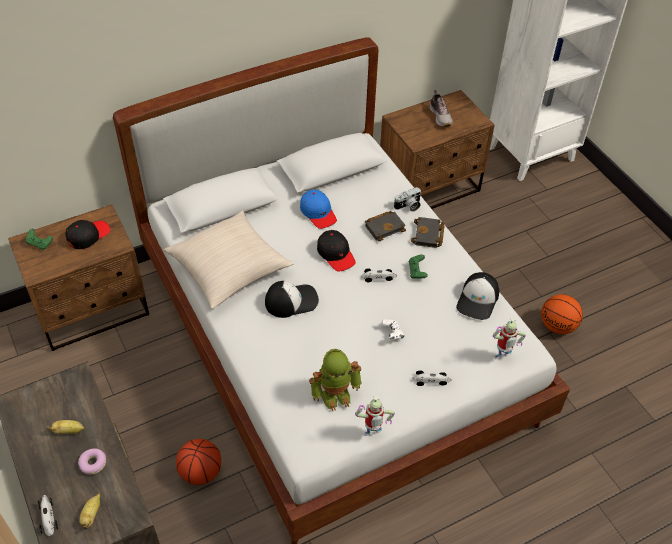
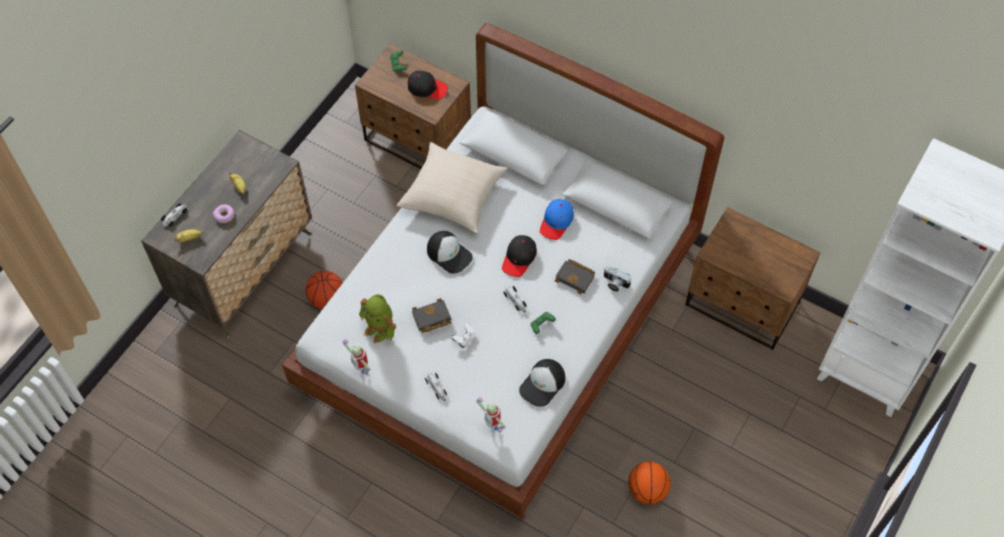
camera: 60 degrees right, 10 degrees up
(428, 235) = (591, 315): black book -> black book (431, 318)
(440, 116) = (765, 254): shoe -> none
(478, 300) = (543, 384): cap -> cap turned 45 degrees counterclockwise

